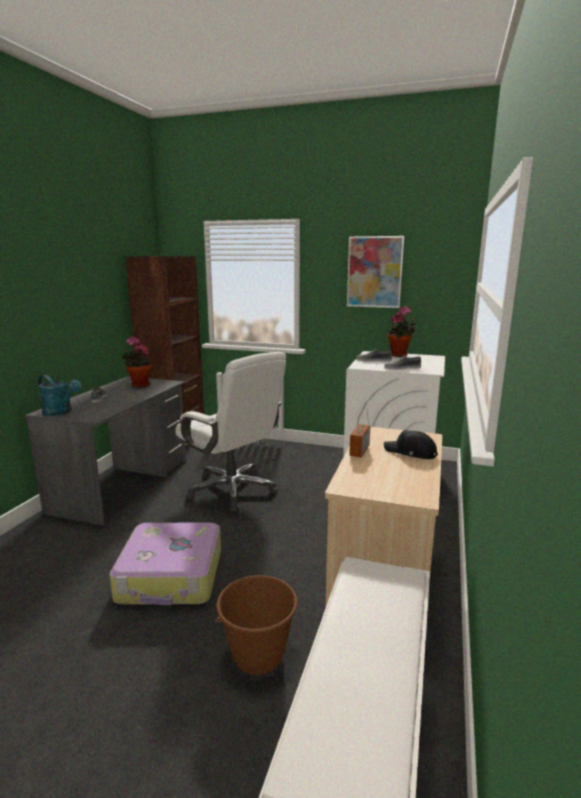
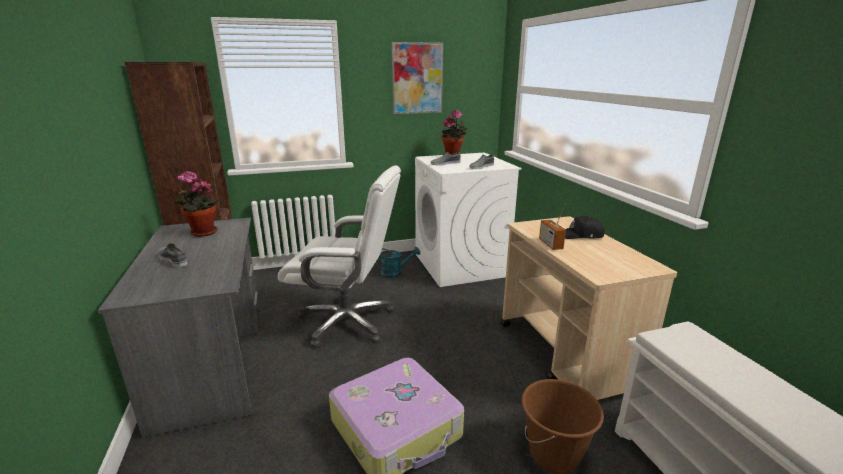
camera: 35 degrees left, 5 degrees up
(61, 412) = (156, 291): turquoise watering can -> turquoise watering can (395, 273)

